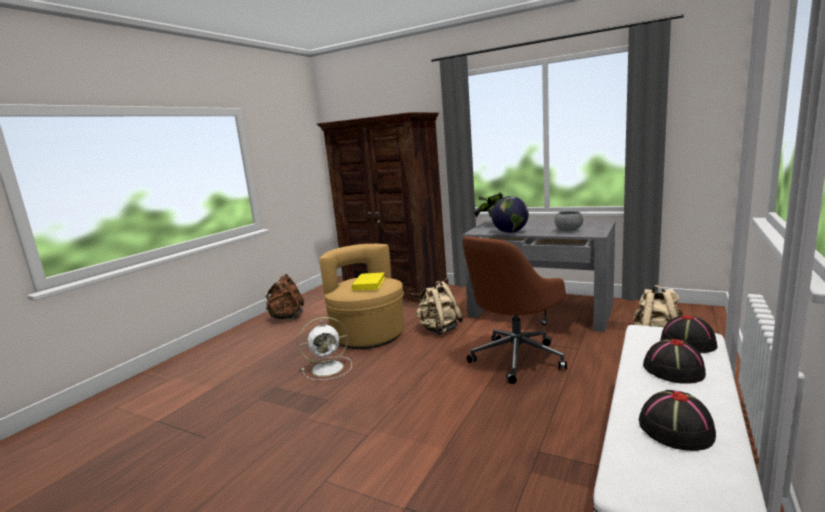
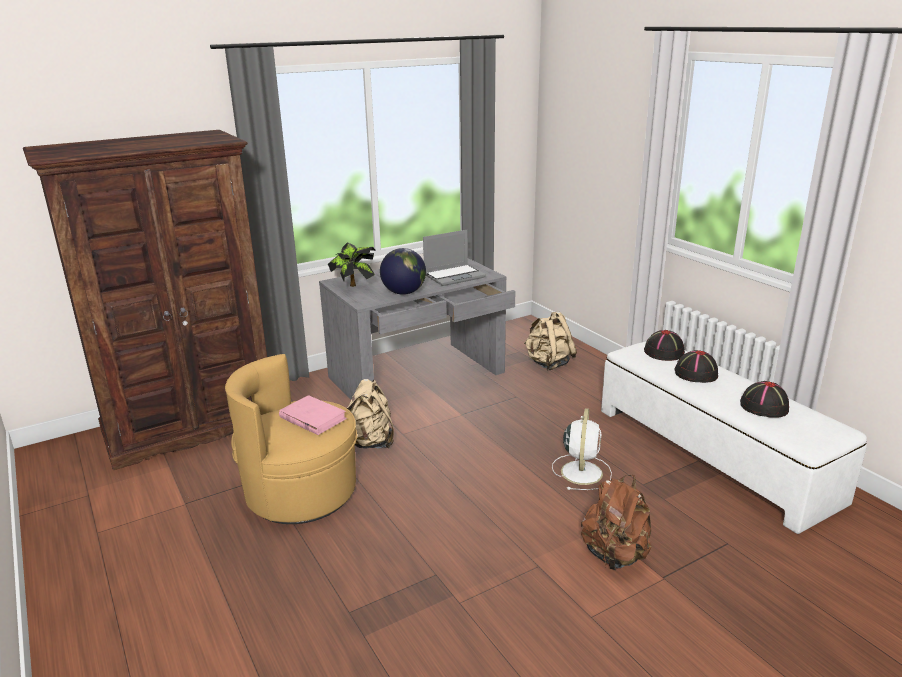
camera: 60 degrees left, 10 degrees up
(287, 317) = (105, 548): brown backpack -> brown backpack (615, 555)
(329, 368) = (354, 552): white fan -> white fan (581, 471)
(369, 284) = (312, 418): yellow book -> pink book
(516, 359) = (497, 430): brown office chair -> none
(569, 230) = (454, 276): grey bowl -> laptop

